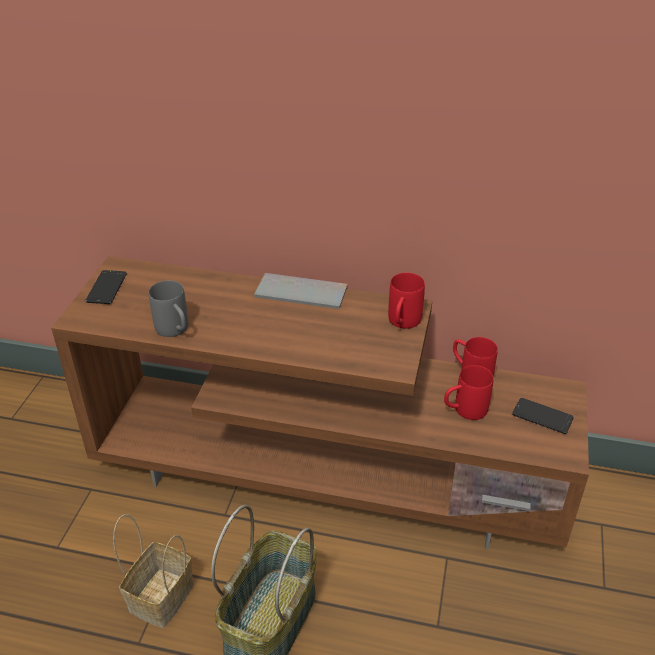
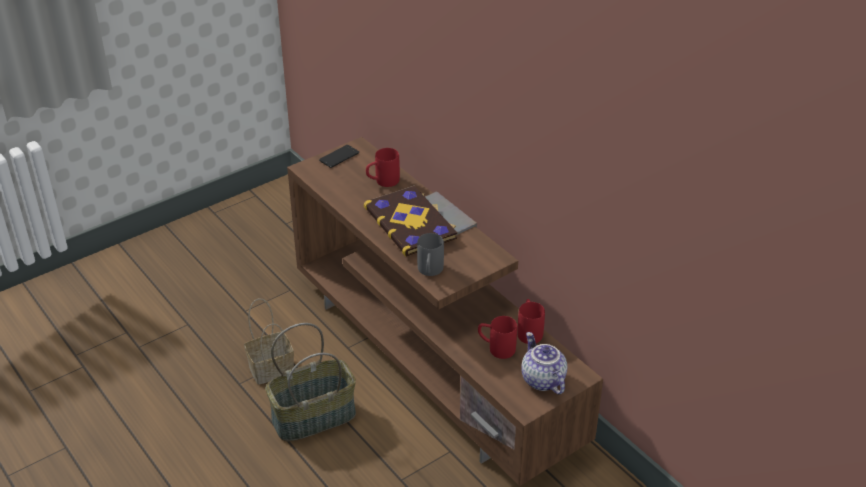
camera: 40 degrees right, 0 degrees up
(175, 331) = (346, 201): grey mug -> grey mug (429, 272)
(281, 317) = (411, 223): none -> book
(402, 323) = (479, 264): red mug -> red mug (382, 182)
(542, 416) = (541, 380): phone -> teapot

